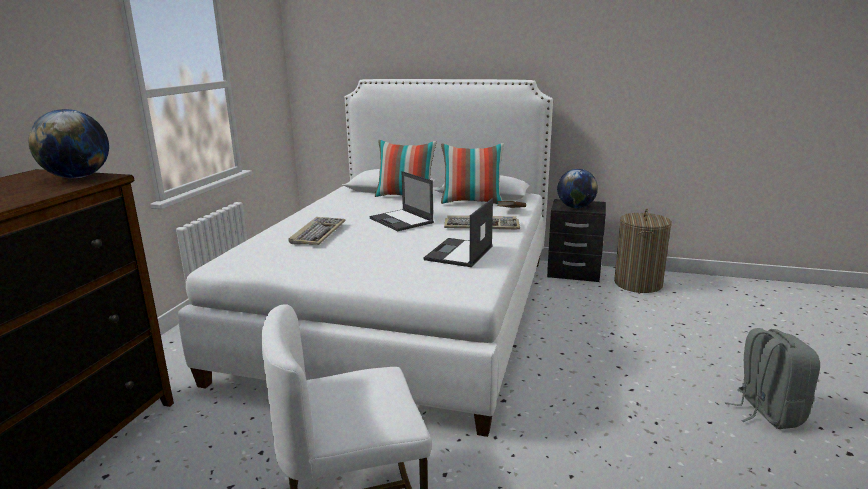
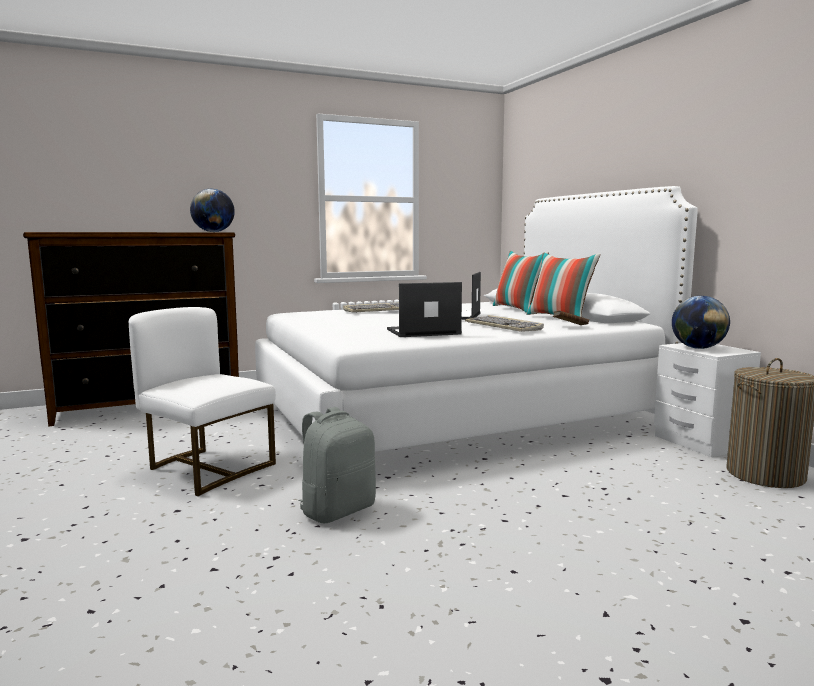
camera: 50 degrees right, 10 degrees down
(573, 272) = (701, 442): black nightstand -> white nightstand
(766, 412) = (603, 603): grey backpack -> grey backpack (337, 510)

